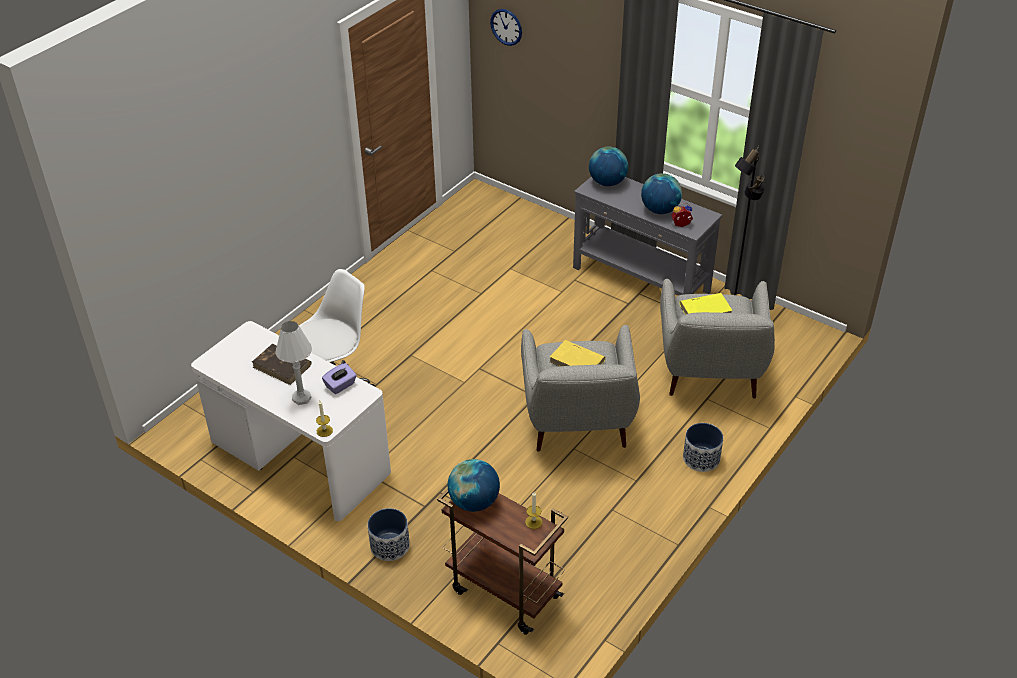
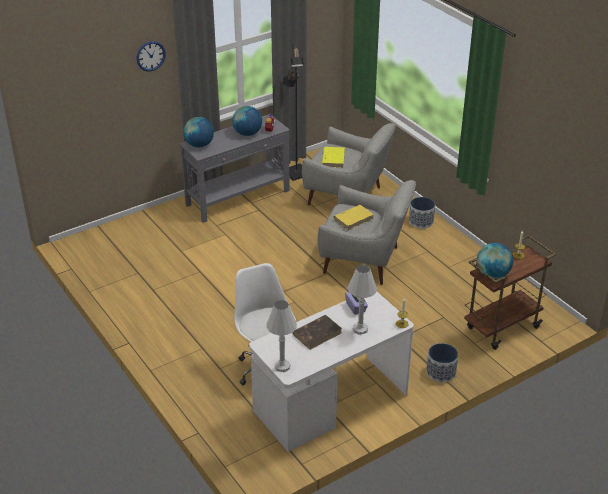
camera: 70 degrees left, 5 degrees down
(218, 354) = (282, 366): none -> white table lamp
(506, 27) = (63, 90): wall clock -> wall clock (150, 56)

